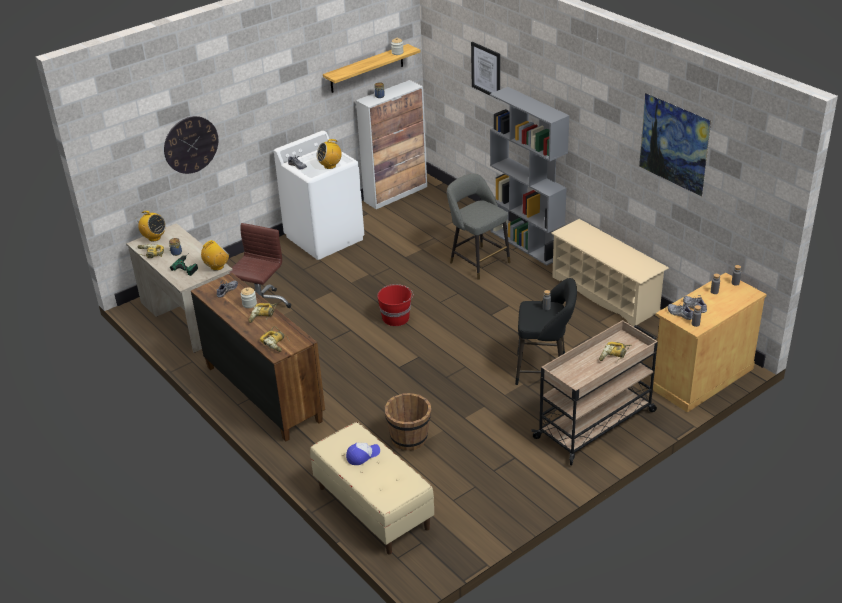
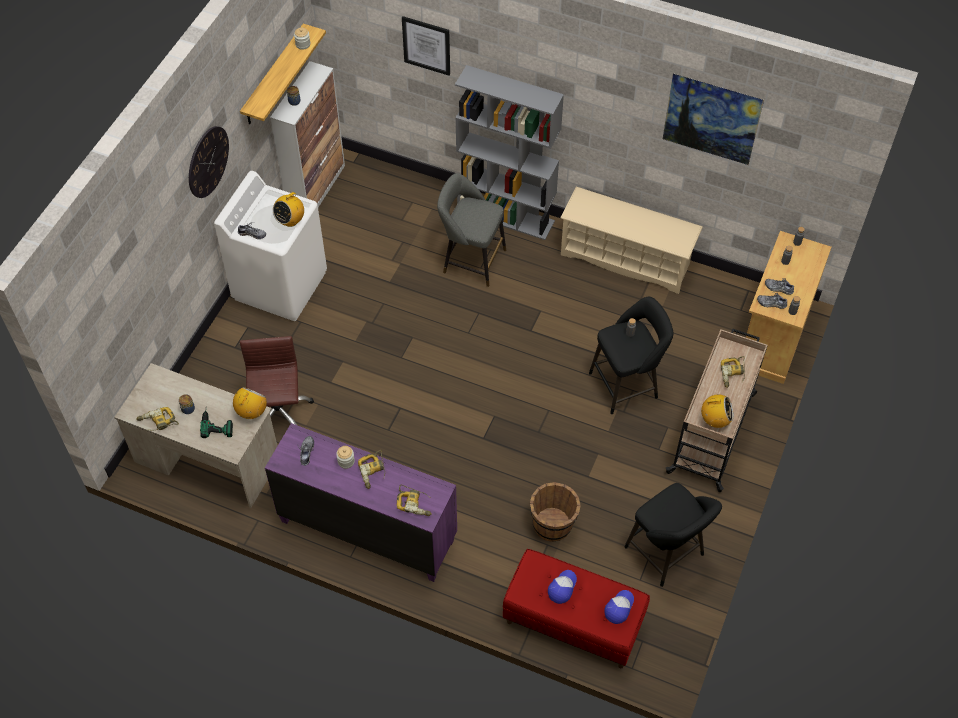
camera: 30 degrees left, 20 degrees up
(154, 238) = (142, 396): radio -> radio (715, 420)
(191, 144) = (144, 272): wall clock -> wall clock (208, 162)
(263, 393) = (367, 530): brown dresser -> purple dresser
(373, 508) = (572, 622): beige bench -> red bench
(396, 318) = (437, 372): red bucket -> none
(398, 485) = (619, 608): none -> cap
(490, 491) = (667, 554): none -> black stool

